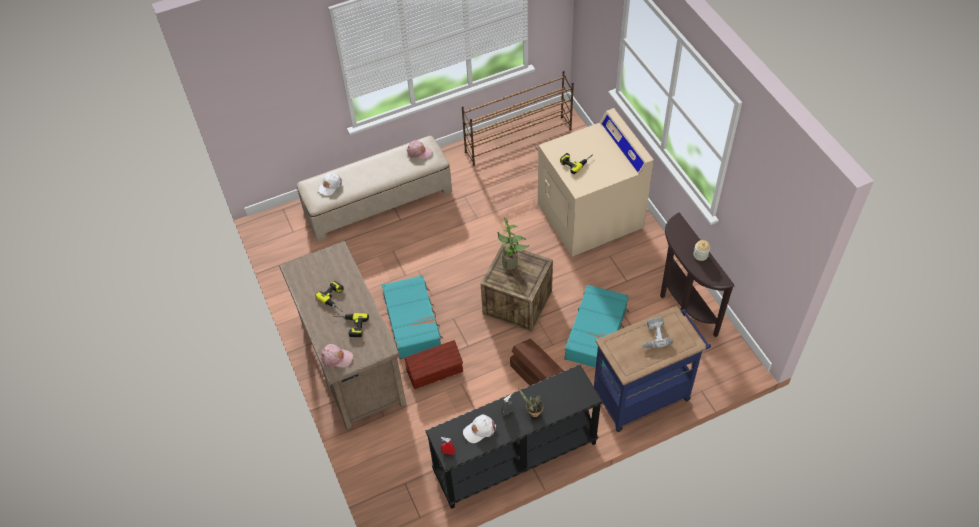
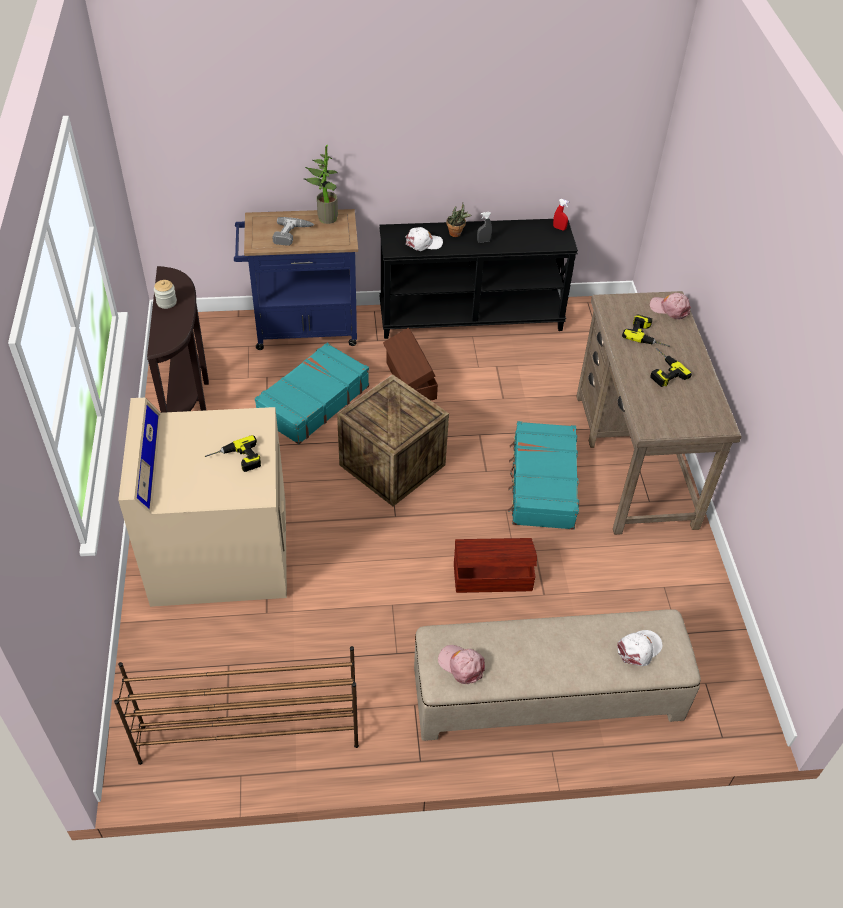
camera: 165 degrees left, 5 degrees down
(435, 371) = (530, 419): brown storage box -> brown storage box (491, 576)
(479, 430) = (519, 235): white cap -> white cap (423, 243)
(512, 263) = (394, 424): potted plant -> potted plant (324, 218)

